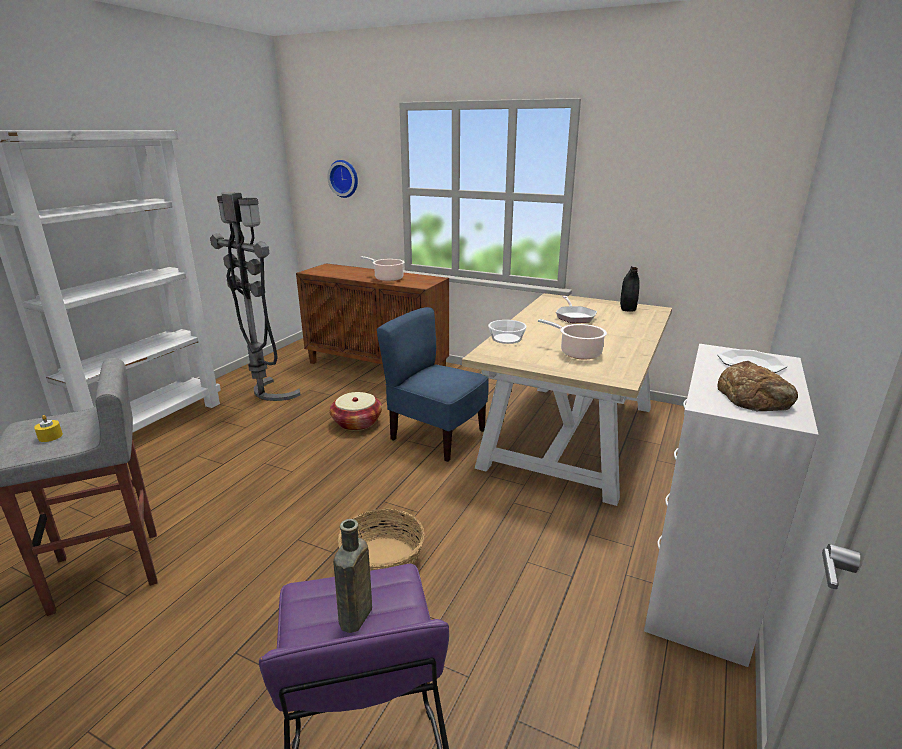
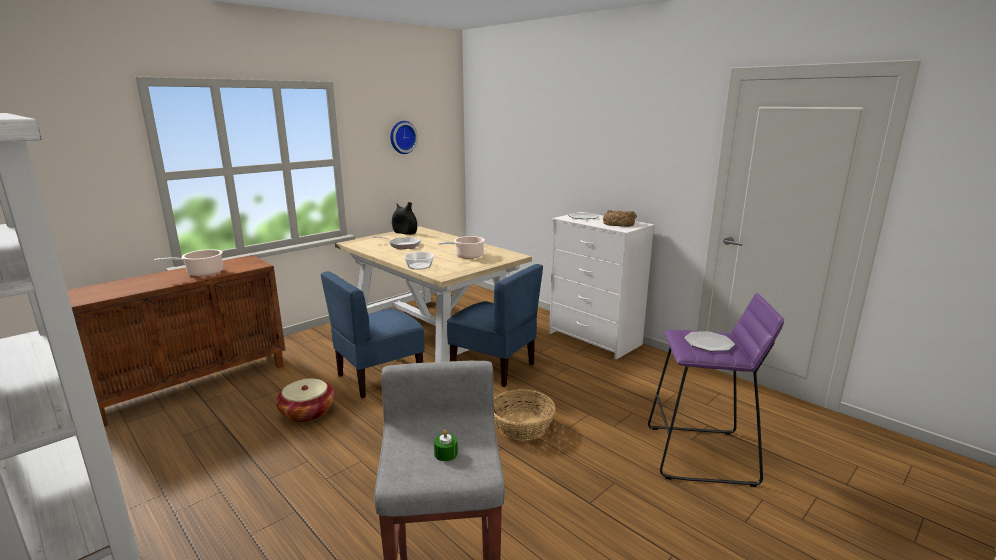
camera: 70 degrees left, 5 degrees down
(50, 436) = (446, 453): yellow candle -> green candle
(265, 395) = (148, 471): grey floor lamp -> none
(344, 178) = (48, 173): wall clock -> wall clock (402, 137)
(354, 618) = (708, 343): brown bottle -> plate
(512, 503) = (494, 367): none -> blue chair

